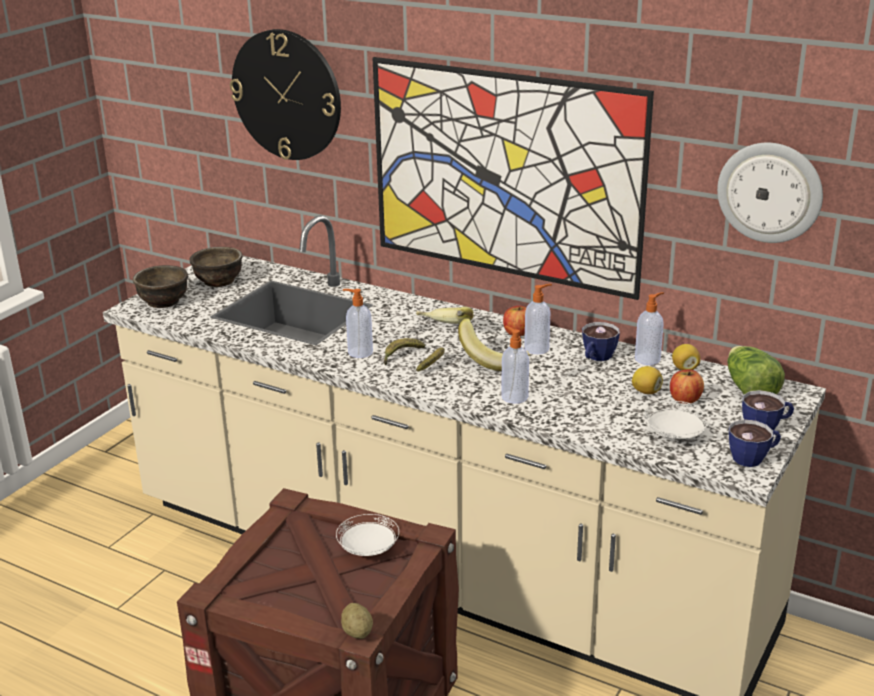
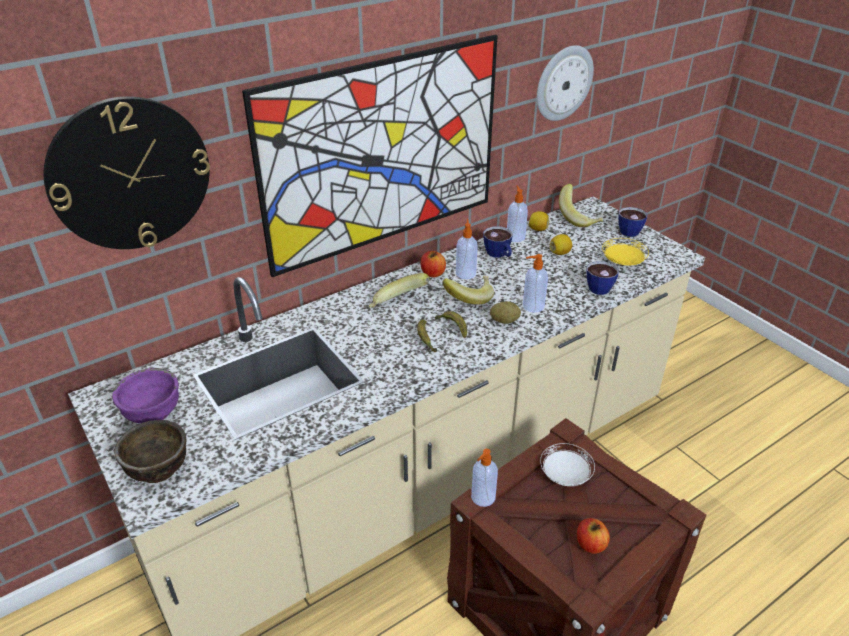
camera: 65 degrees left, 10 degrees up
(219, 281) = (153, 412): brown bowl -> purple bowl
(357, 632) = (675, 512): potato -> potato (504, 321)
(359, 352) = (401, 360): soap dispenser -> soap dispenser (482, 498)
(674, 435) = (622, 262): white plate -> yellow plate
(685, 399) = (579, 243): apple -> apple (590, 544)
(749, 389) = (579, 218): lettuce -> banana
(753, 458) = (662, 246): cup -> cup (598, 286)

